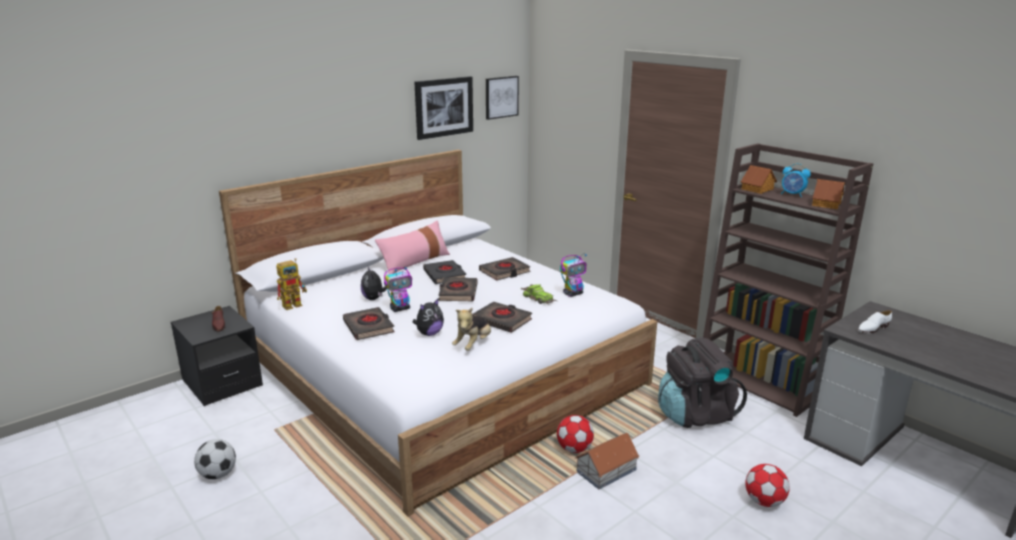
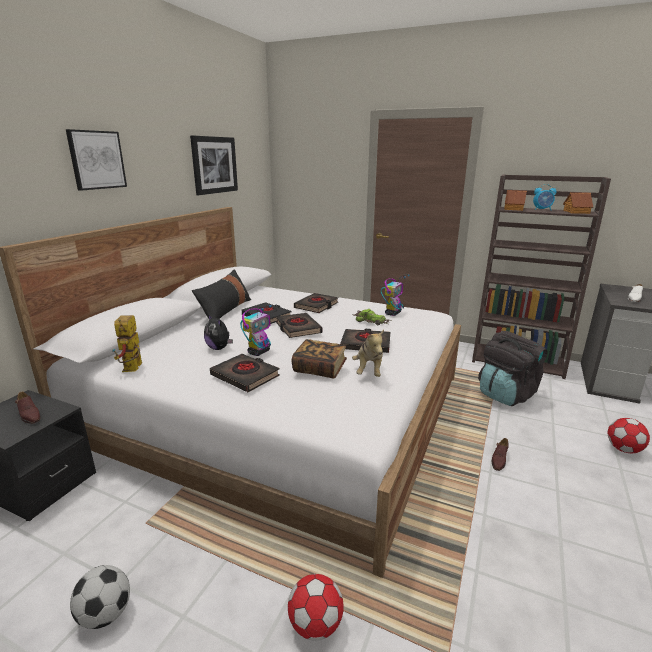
camera: 25 degrees left, 0 degrees up
(295, 304) = (133, 369): toy robot -> toy robot turned 150 degrees clockwise
(415, 262) = (225, 310): pink pillow -> black pillow
(429, 333) = (319, 369): plush toy -> book
(501, 97) = (253, 161): picture -> picture (96, 160)
(574, 449) = (456, 448): football -> football (315, 624)
(607, 470) = (499, 460): toy house -> brown shoe

